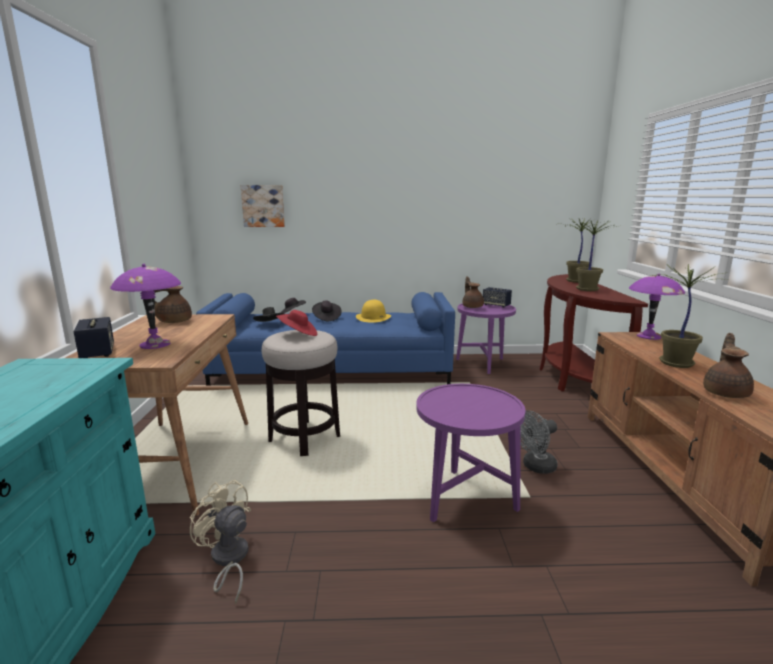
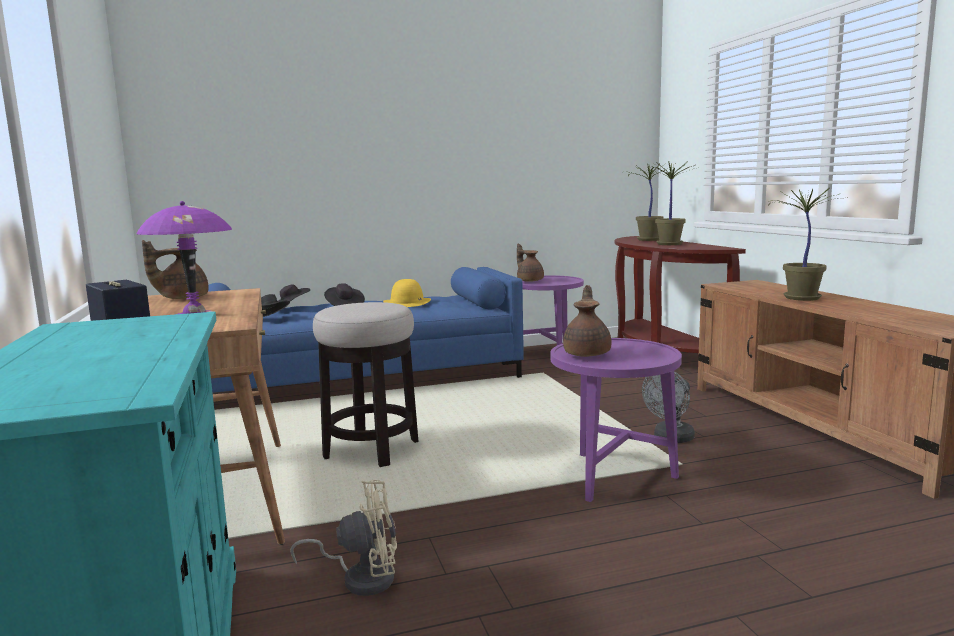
camera: 15 degrees left, 5 degrees down
(228, 560) = (361, 577): beige fan -> beige fan turned 150 degrees clockwise
(263, 206) = (240, 160): picture -> none
(298, 334) = (359, 305): red hat -> none
(496, 305) = (556, 277): speaker -> none
(648, 336) = (754, 283): purple table lamp -> none
(726, 393) = (867, 312): brown teapot -> brown teapot (588, 353)

